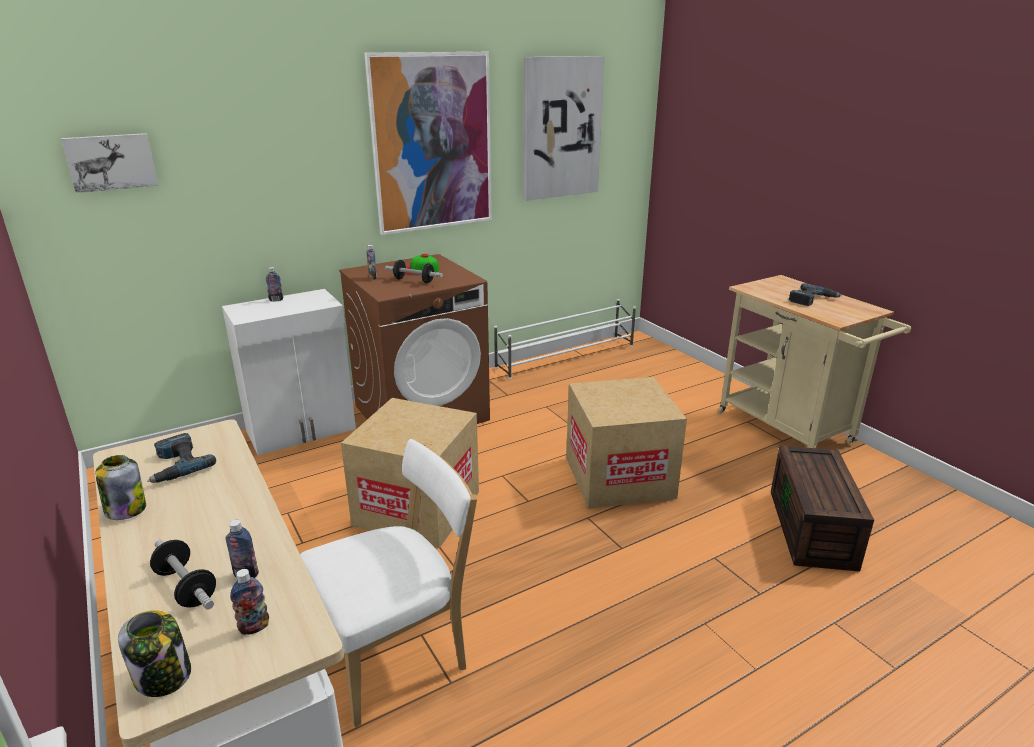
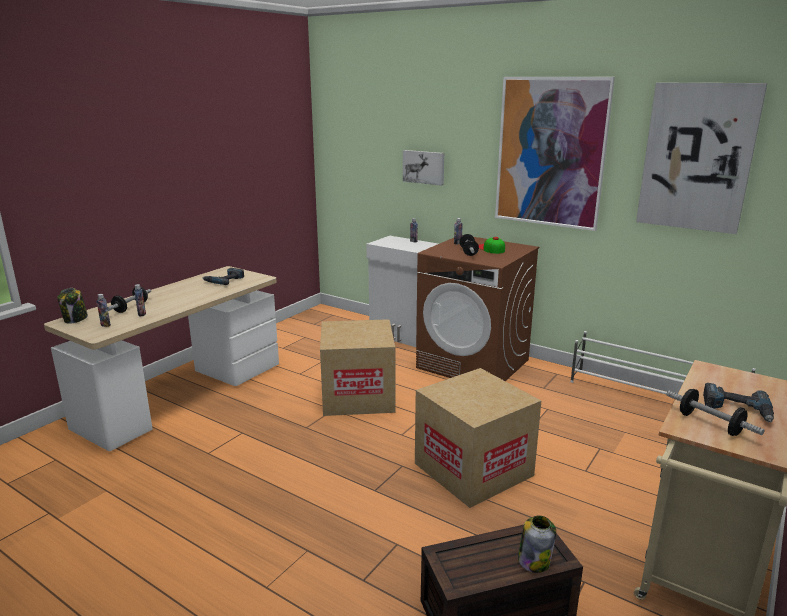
camera: 65 degrees right, 5 degrees down
(111, 162) = (356, 136): picture -> picture (424, 167)
(126, 509) = (184, 283): jar -> jar (534, 560)
(397, 655) = (223, 430): white chair -> none
(833, 312) = (710, 424): none -> dumbbell

